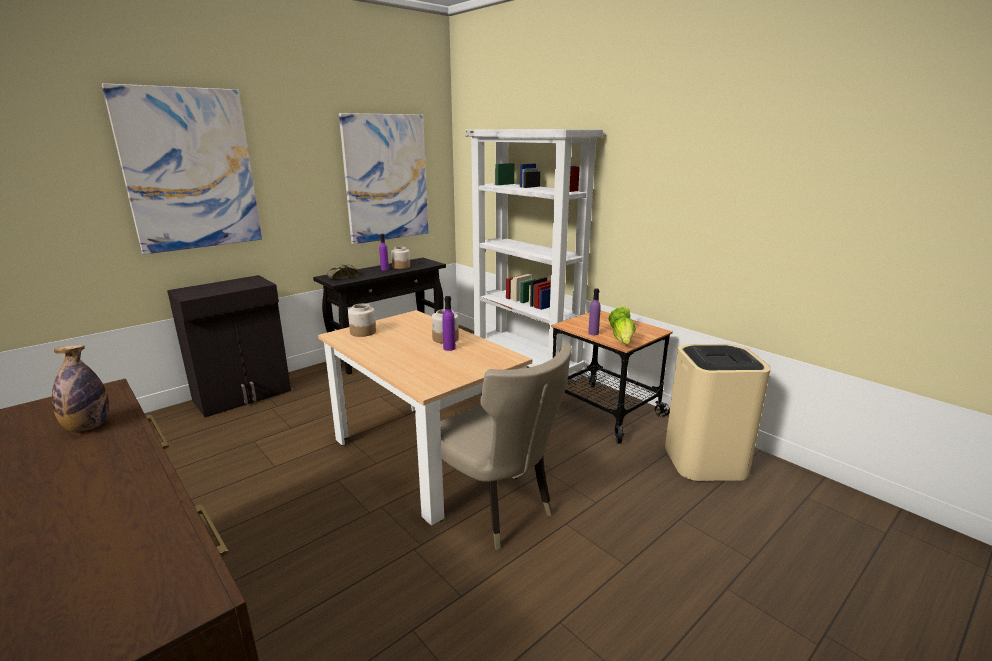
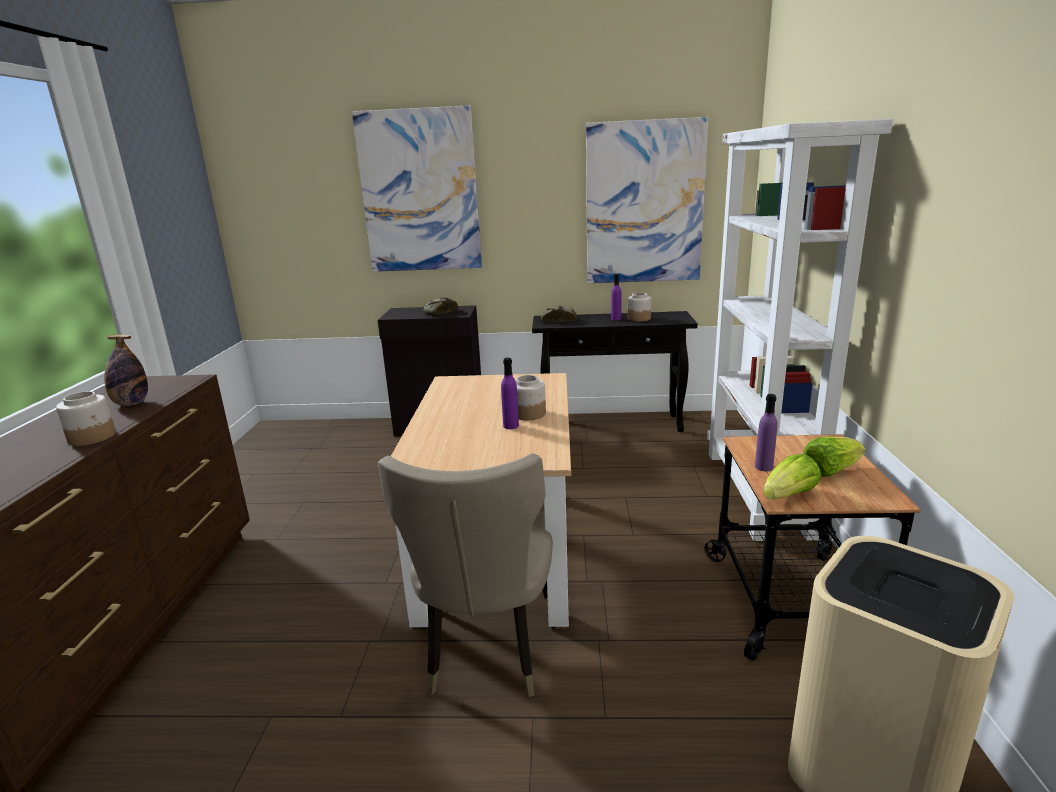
camera: 45 degrees right, 0 degrees up
(235, 285) = (439, 312): none -> bread
(363, 332) = (472, 384): jar -> jar (92, 437)

